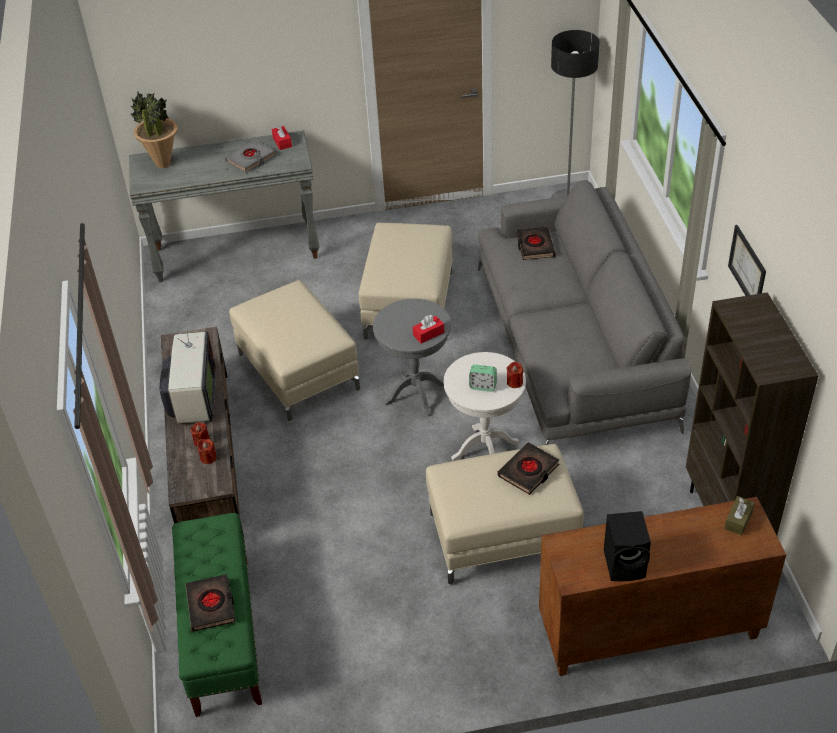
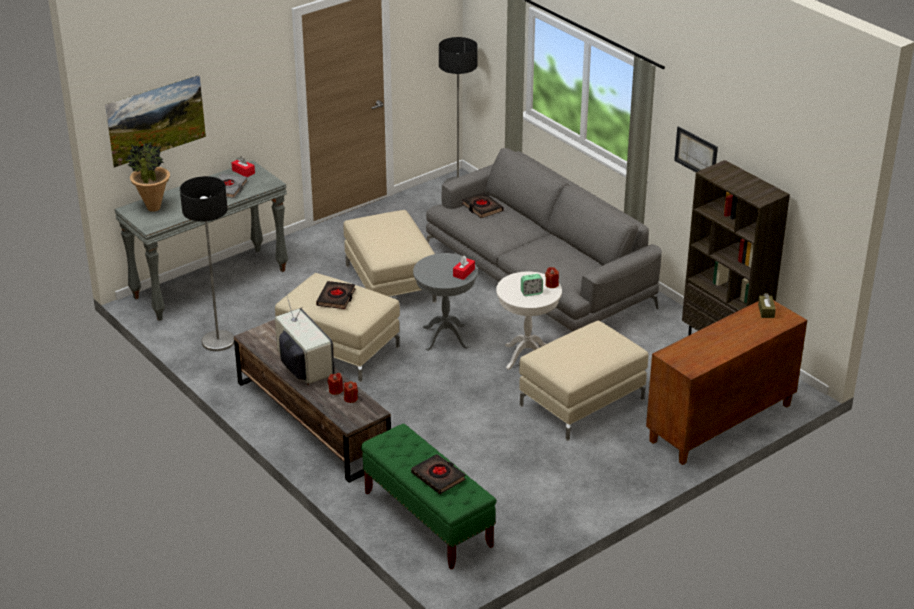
camera: 30 degrees left, 10 degrees down
(179, 86) = (158, 136): none -> picture
(192, 324) = (218, 341): none -> floor lamp
(528, 471) = (596, 338): black book -> black book (336, 298)
(626, 564) = (717, 352): black speaker -> none

